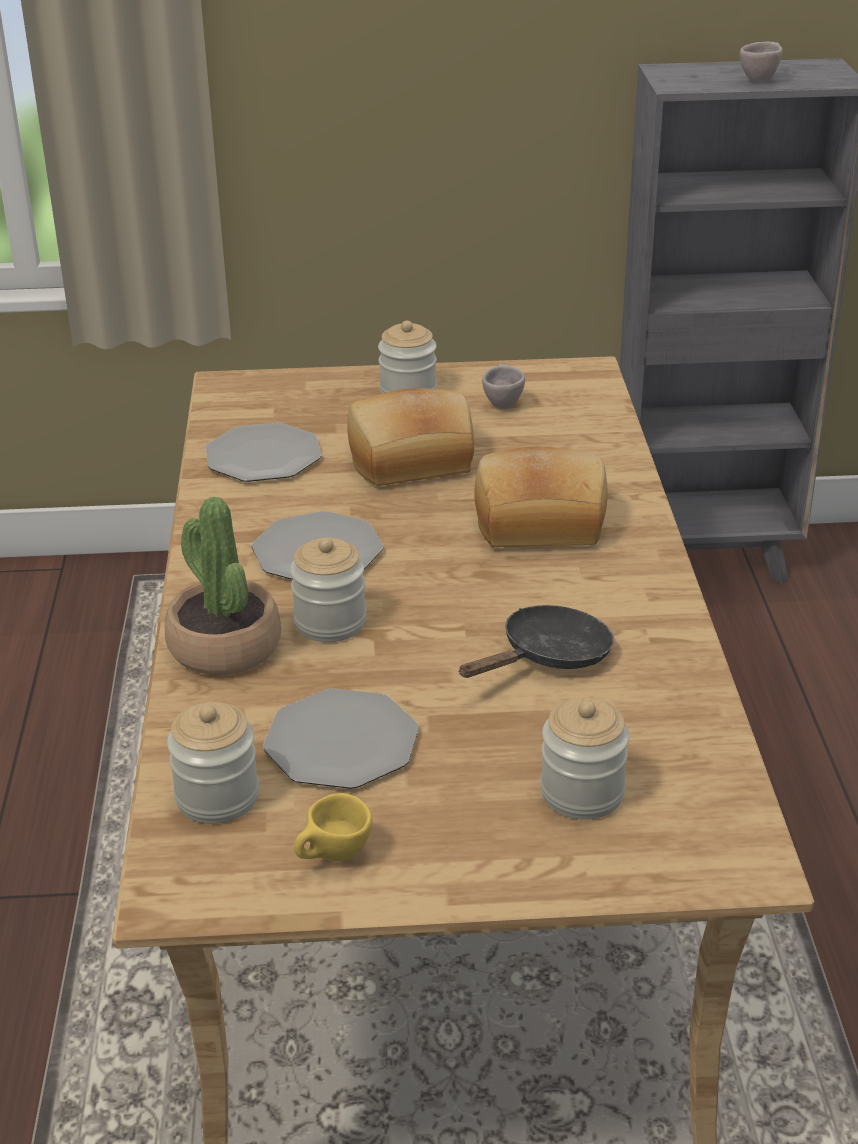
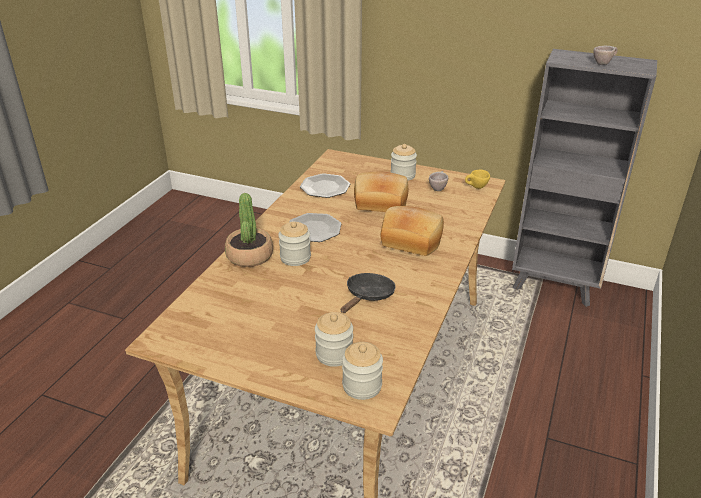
camera: 25 degrees right, 0 degrees up
(217, 797) = (200, 310): jar -> jar (362, 386)
(333, 858) = (220, 347): yellow cup -> yellow cup (476, 187)
(341, 742) = (260, 304): plate -> none
(548, 657) = (368, 296): black frying pan -> black frying pan turned 45 degrees counterclockwise

